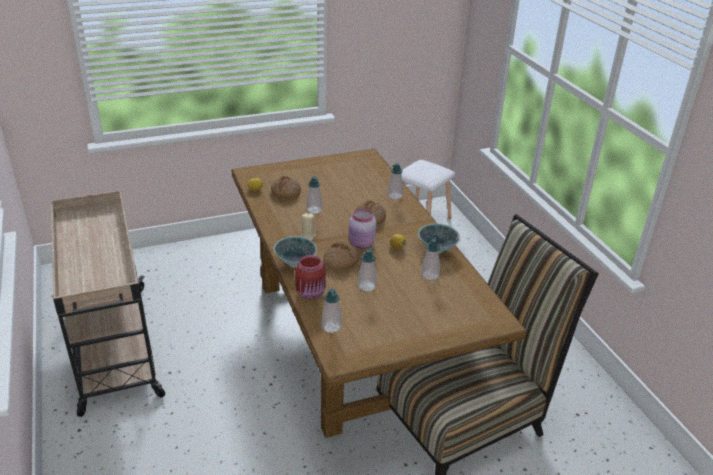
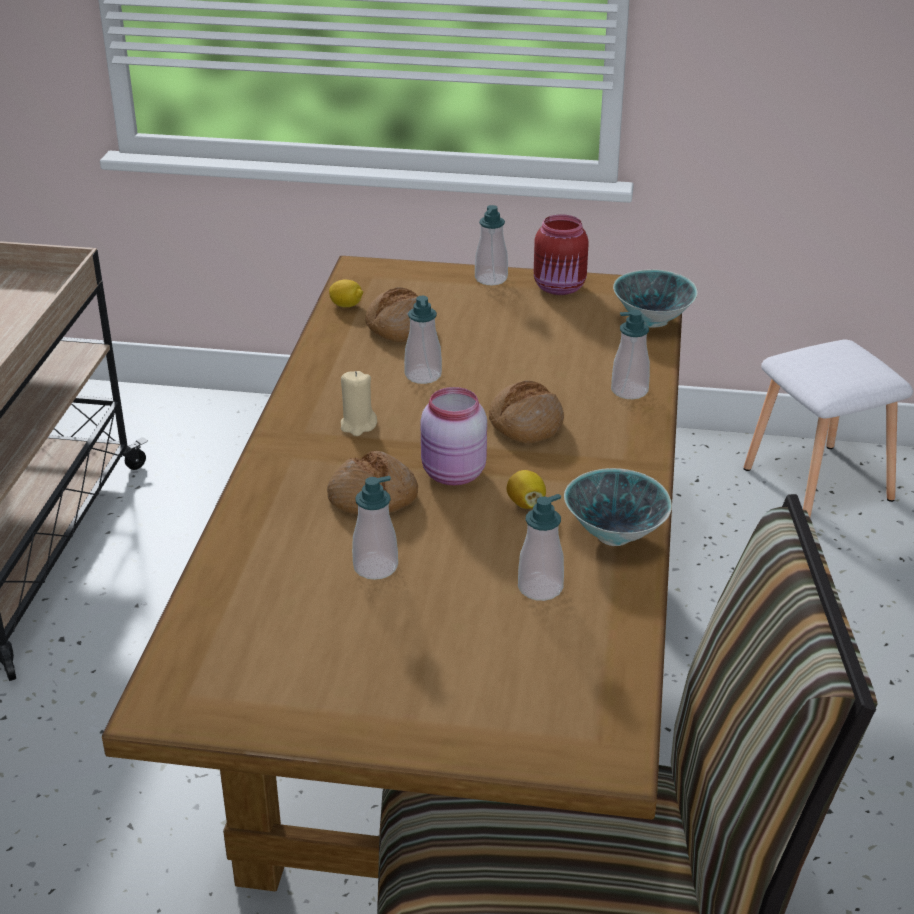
camera: 30 degrees right, 0 degrees up
(295, 263) = (276, 473): bowl -> bowl (652, 320)
(311, 293) = (246, 546): red jar -> red jar (560, 288)
(331, 327) = (217, 629): soap dispenser -> soap dispenser (491, 279)

